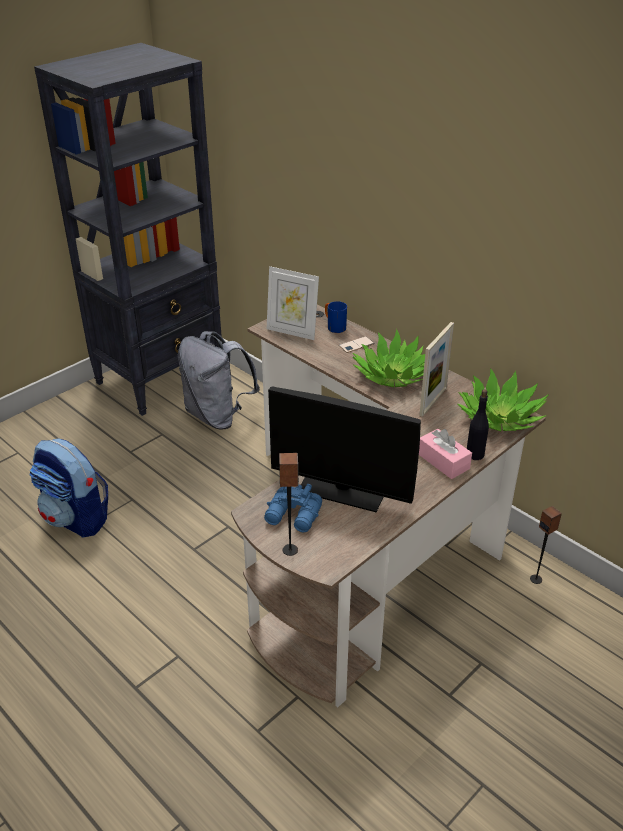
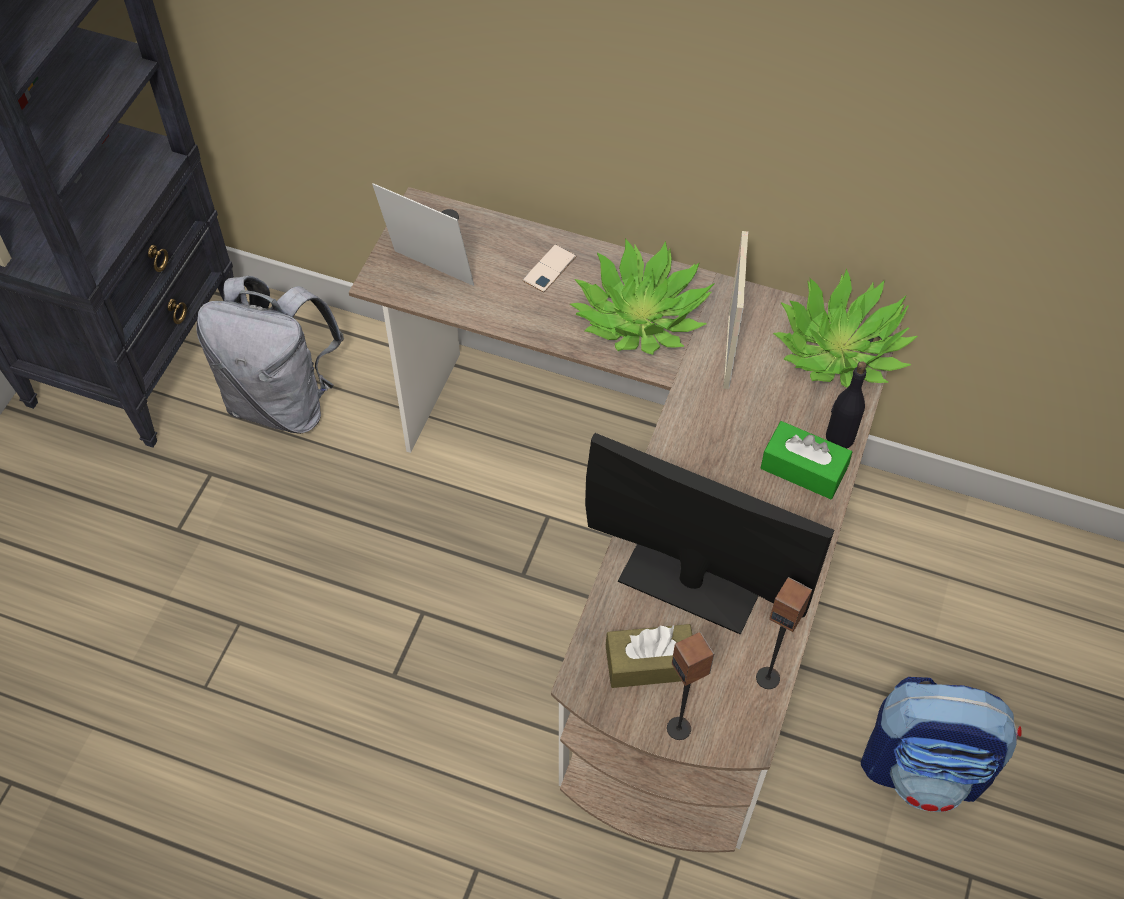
camera: 25 degrees left, 20 degrees up
(76, 518) = (169, 696): backpack -> backpack (924, 768)
(292, 332) = (429, 274): picture frame -> picture frame turned 150 degrees counterclockwise
(294, 516) = (649, 663): blue binoculars -> brown tissue box
(334, 327) = (491, 239): blue mug -> none
(342, 490) = (690, 583): monitor -> monitor turned 150 degrees counterclockwise
(443, 461) = (803, 469): pink tissue box -> green tissue box
(536, 579) = (900, 526): speaker -> speaker (768, 677)

